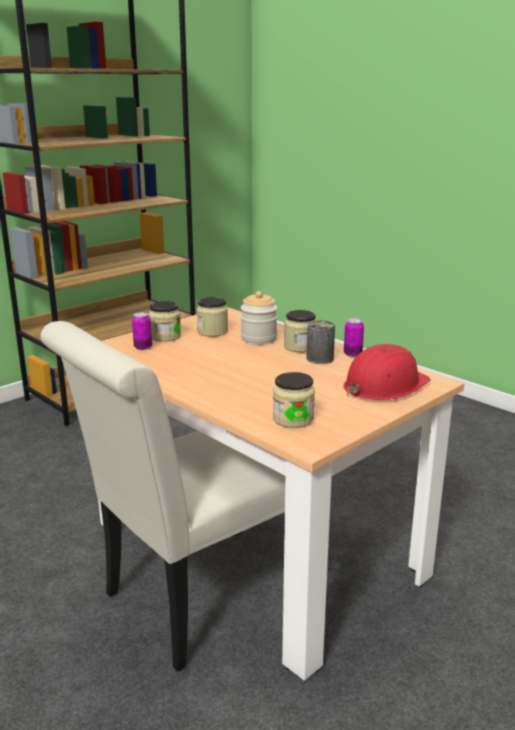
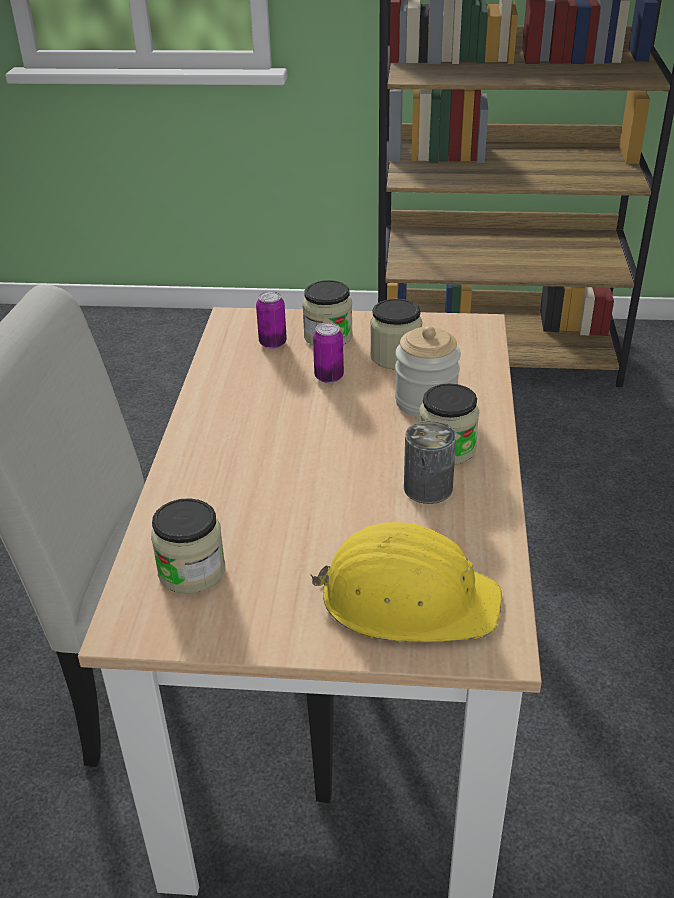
camera: 50 degrees right, 15 degrees up
(352, 354) = (490, 507): can -> can (329, 377)
(384, 386) = (408, 598): red hard hat -> yellow hard hat

